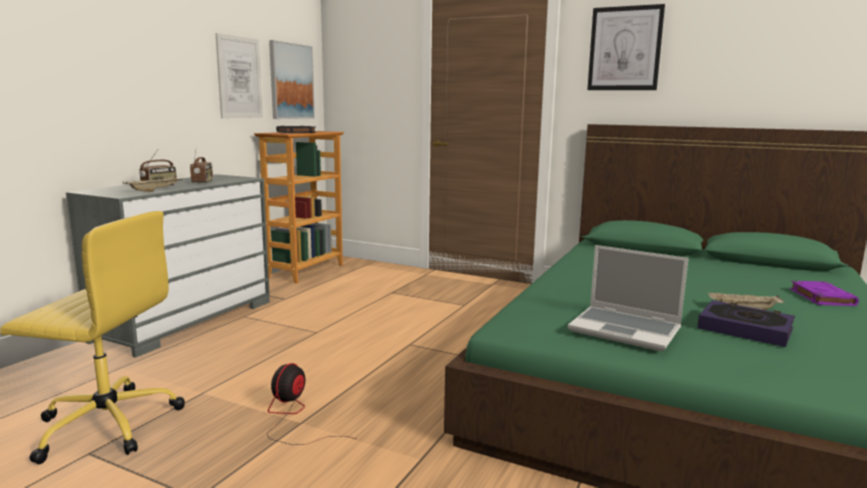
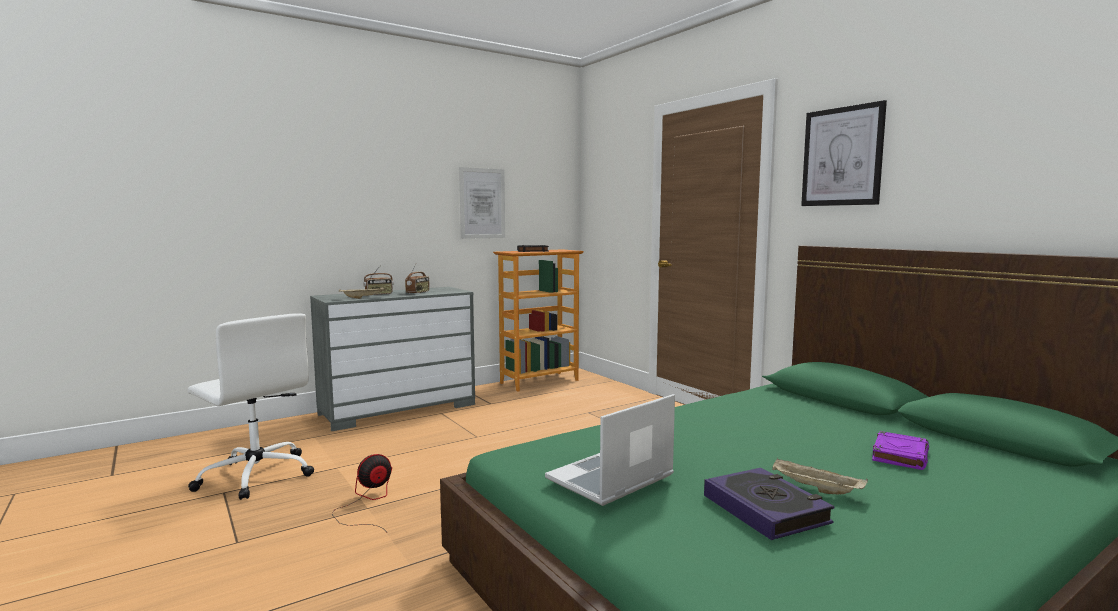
camera: 30 degrees right, 5 degrees down
(106, 424) = (256, 475): yellow office chair -> white office chair
(291, 81) = (541, 204): picture -> none
(626, 330) = (610, 479): laptop -> laptop turned 75 degrees clockwise
(821, 297) = (978, 497): purple book -> purple book (899, 455)

